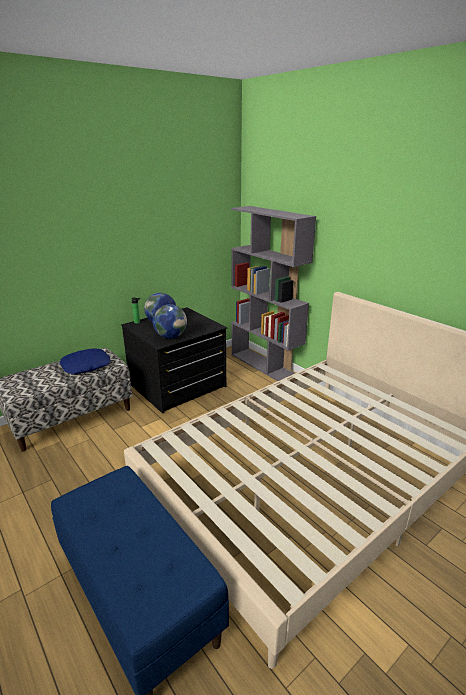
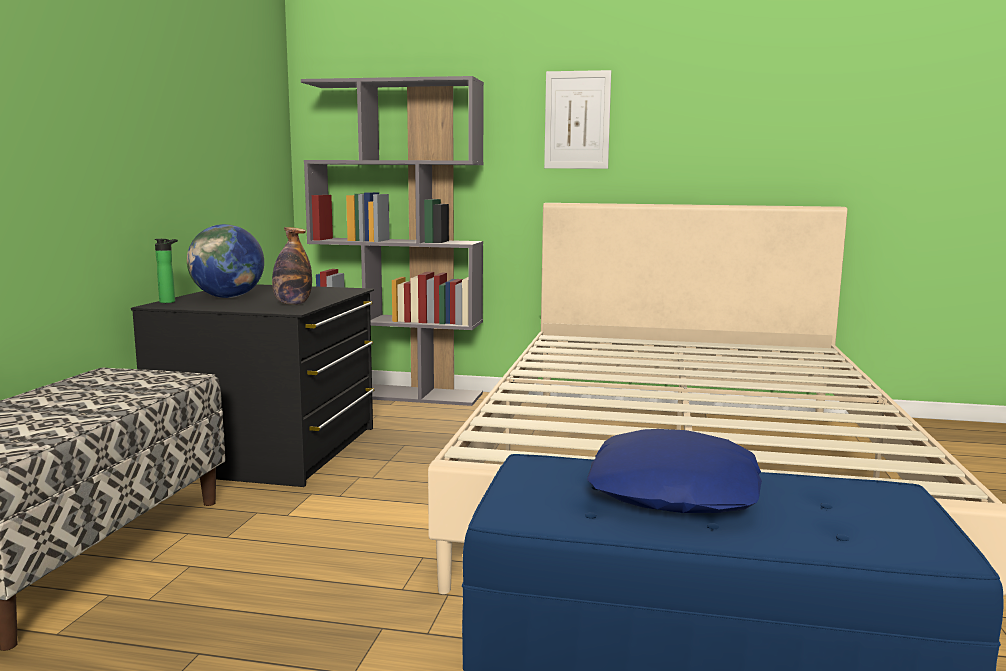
camera: 40 degrees left, 15 degrees down
(86, 366) = (110, 391): blue pillow -> blue pillow (675, 490)
(171, 337) = (292, 304): globe -> bottle
(362, 246) = (577, 120): none -> picture

